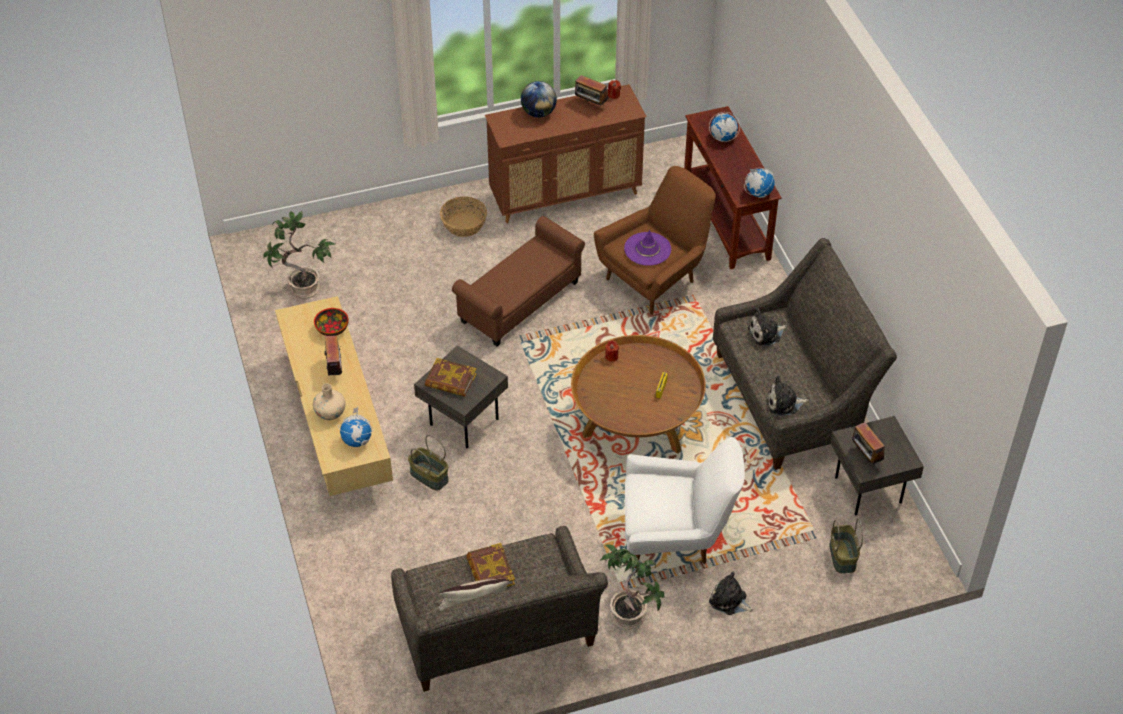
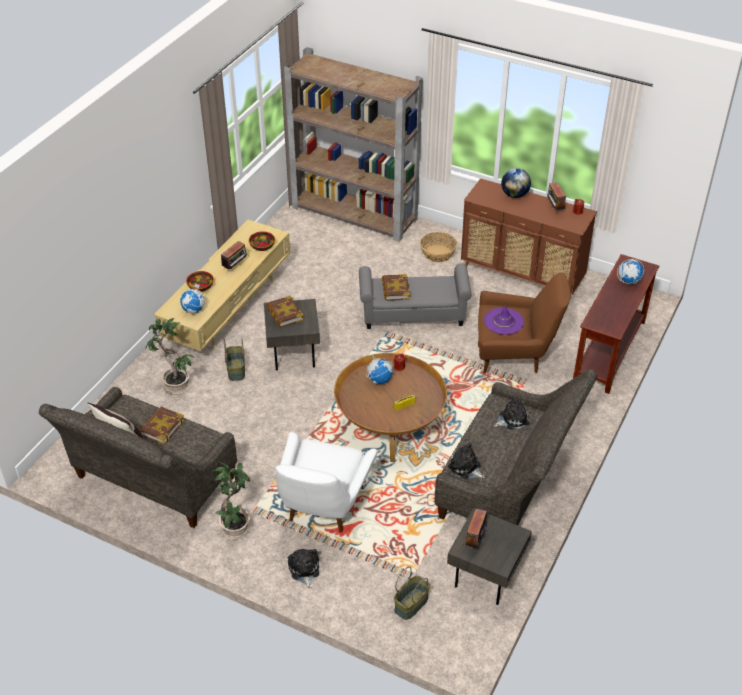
camera: 45 degrees right, 5 degrees down
(304, 289) = (305, 232): potted plant -> potted plant (175, 386)
(327, 235) = (354, 213): none -> brown bookcase
(330, 413) = (201, 287): beige vase -> bowl
(503, 286) = (395, 290): none -> book
(520, 302) = (413, 314): brown ottoman -> grey ottoman
(675, 537) = (322, 508): white armchair -> white armchair turned 60 degrees clockwise
(758, 193) = (607, 327): globe -> globe (379, 380)
(766, 333) = (512, 419): plush toy -> plush toy turned 135 degrees clockwise

